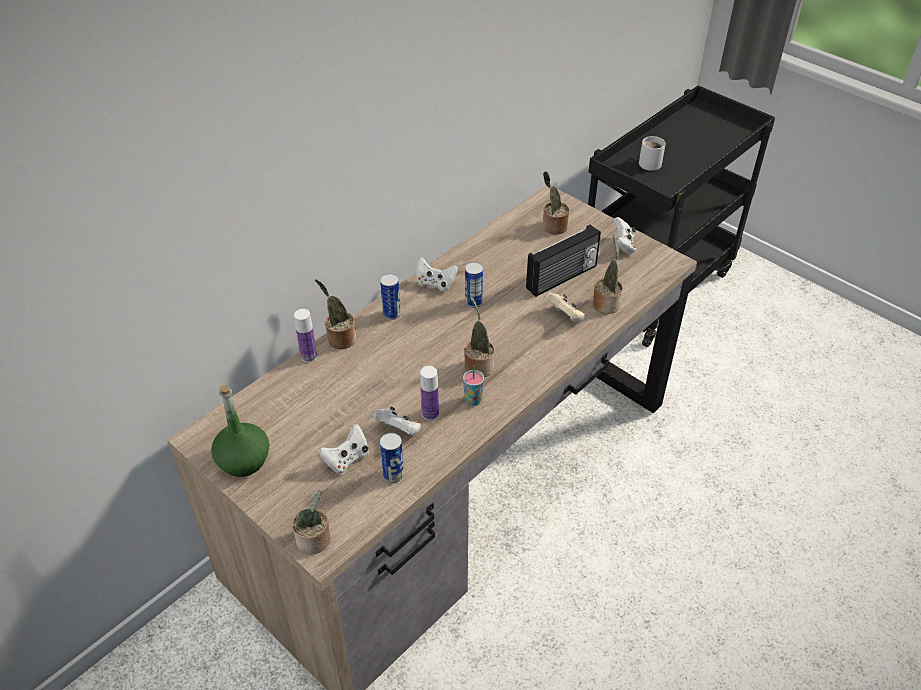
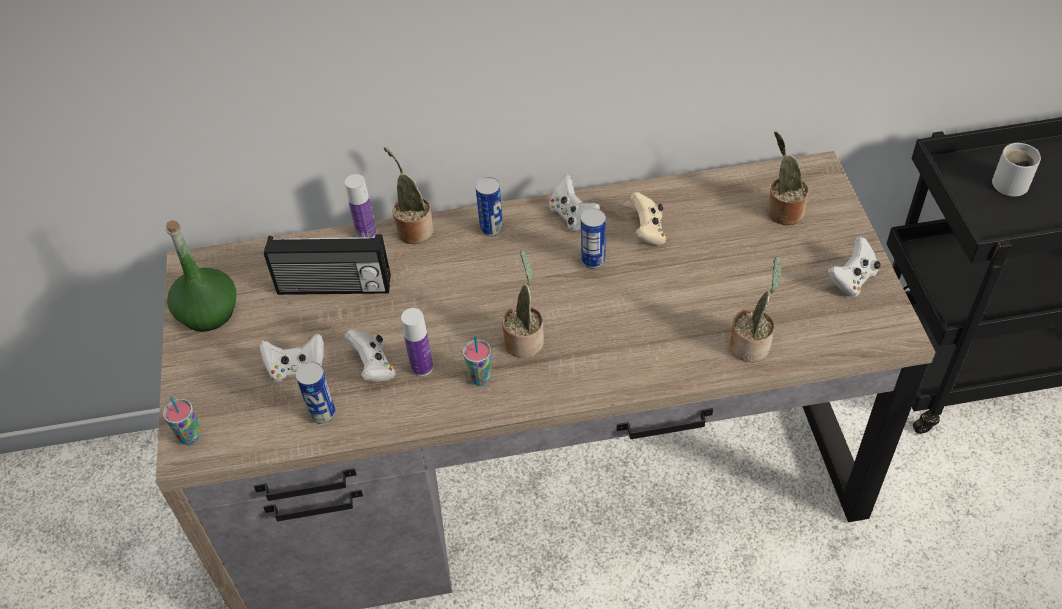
camera: 40 degrees right, 5 degrees up
(315, 541) = (190, 437): potted plant -> cup
(562, 278) = (729, 283): radio -> radio (334, 287)
(565, 316) = (684, 335): beige game controller -> beige game controller (648, 231)

